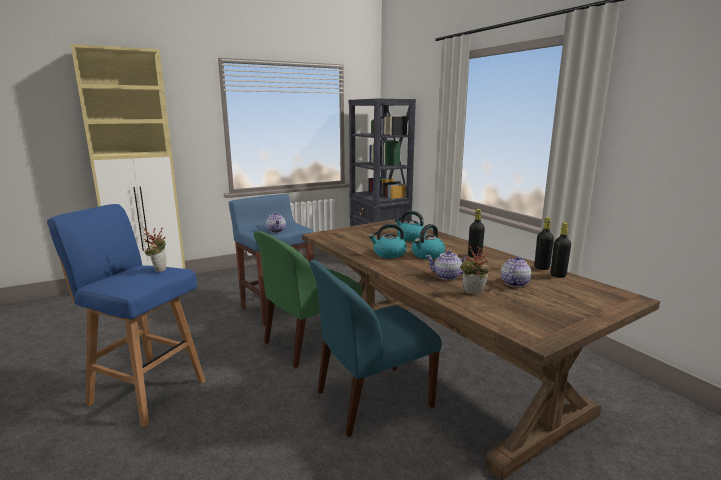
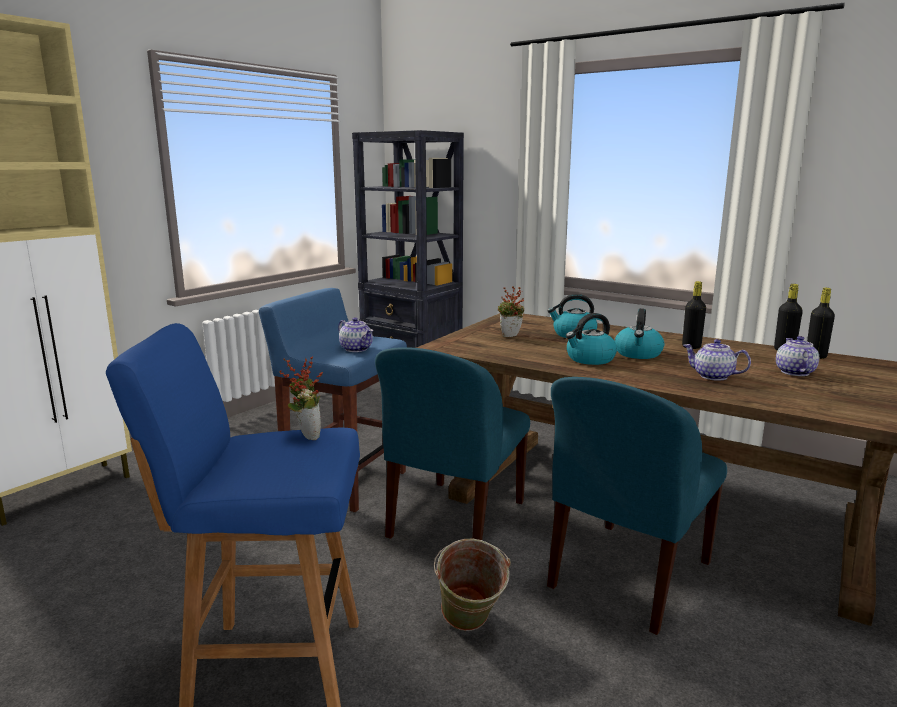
camera: 25 degrees left, 0 degrees up
(252, 400) = (469, 628): none -> green bucket
(309, 343) = (455, 521): green chair -> blue chair
(447, 276) = (712, 376): teapot -> teapot turned 45 degrees clockwise
(473, 293) = (779, 391): potted plant -> potted plant (510, 336)

